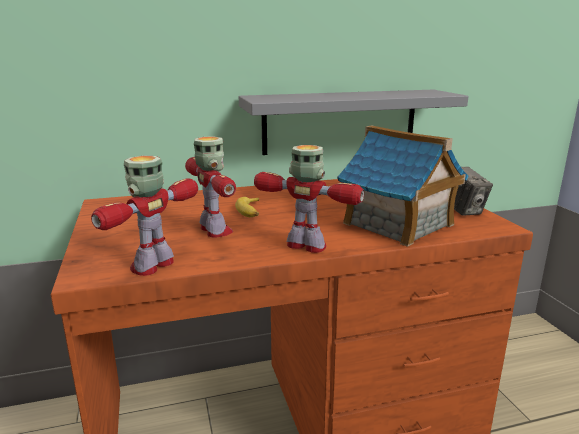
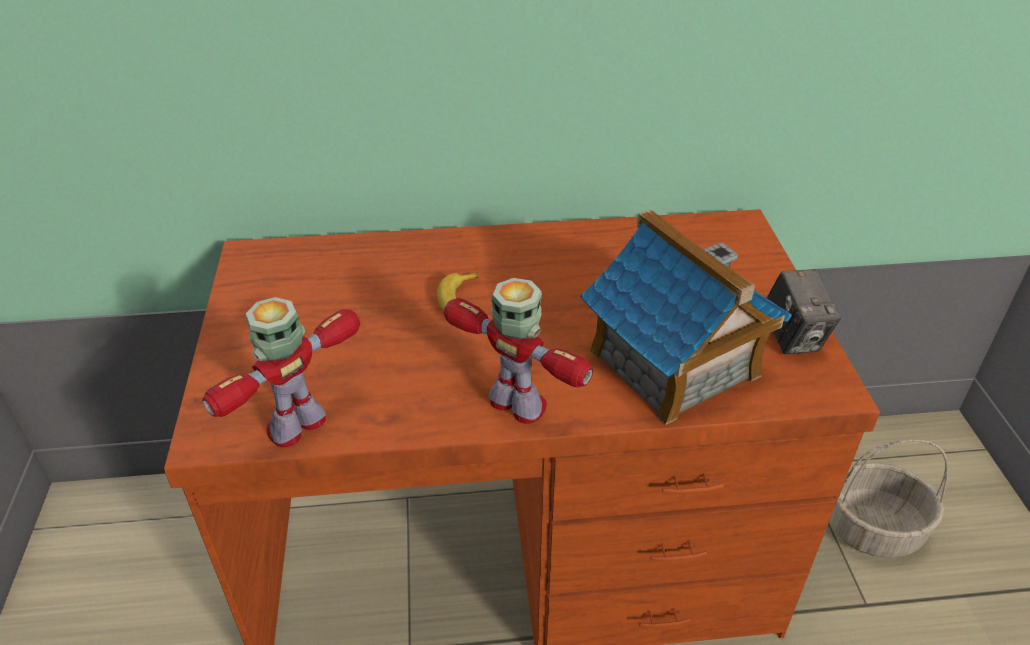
camera: 10 degrees right, 20 degrees up
(215, 231) = (396, 350): toy robot -> none
(340, 121) = (636, 127): grey shelf -> none
(515, 378) = (873, 530): none -> basket

